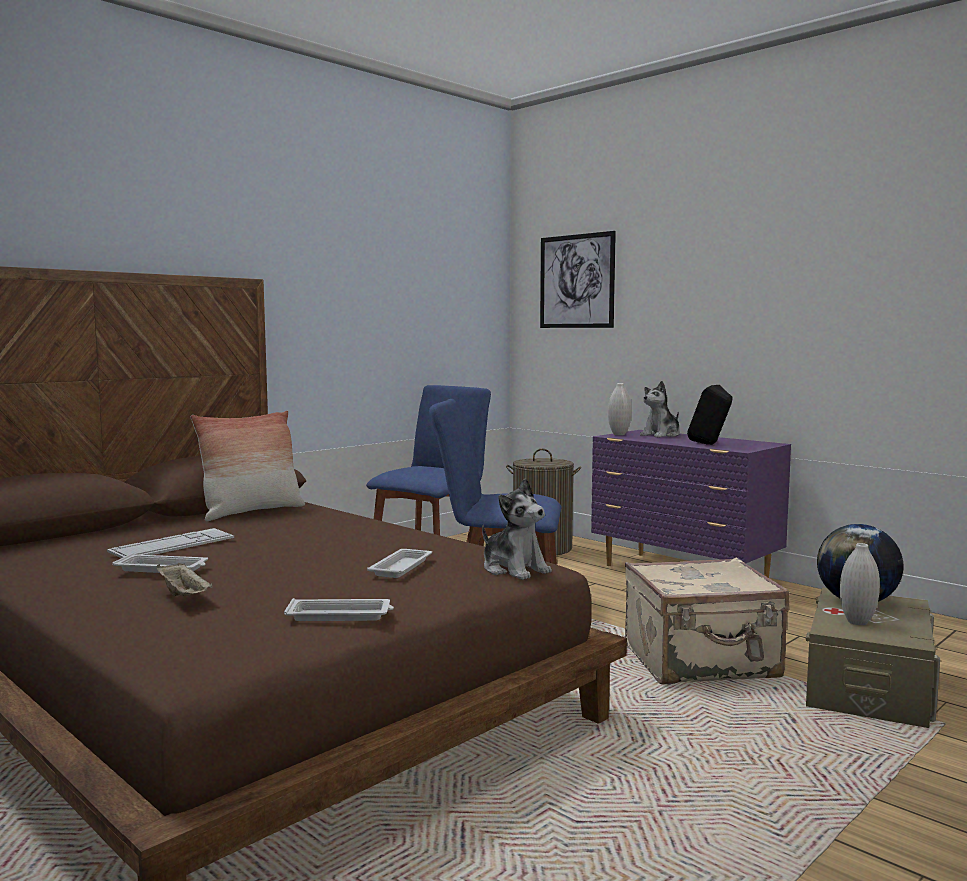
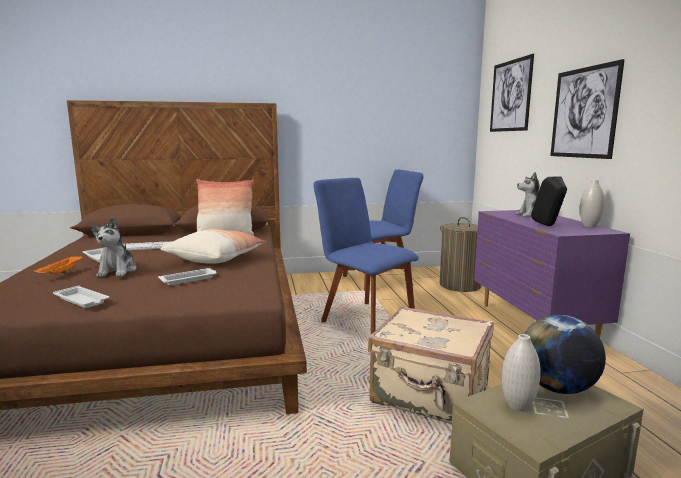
camera: 35 degrees right, 5 degrees up
(184, 596) = (61, 274): beige tray -> orange tray
(351, 540) = (216, 258): none -> pillow
(514, 569) = (238, 294): plush toy -> plush toy (117, 271)
(619, 434) = (502, 211): white vase -> white vase (589, 226)
(706, 309) = (584, 113): none -> picture

